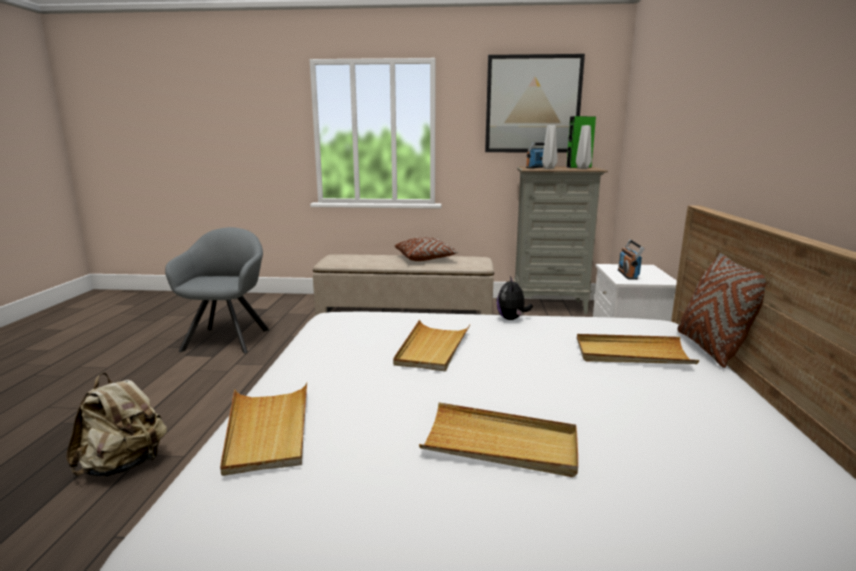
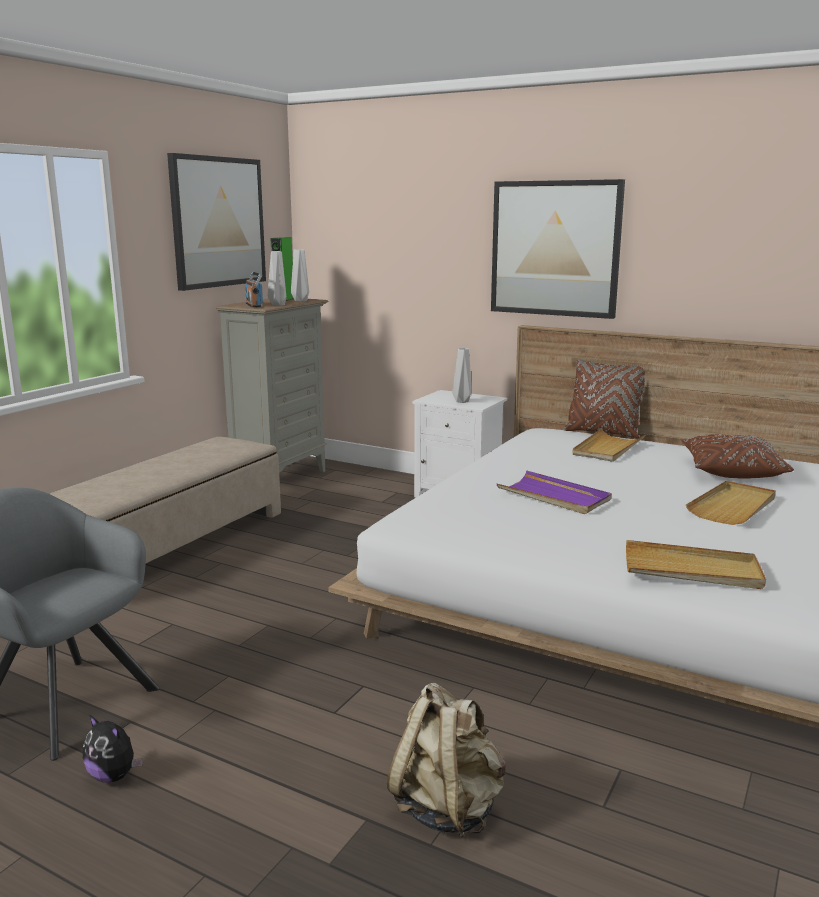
camera: 65 degrees left, 0 degrees up
(425, 259) = (174, 460): brown pillow -> brown pillow (731, 471)
(432, 348) = (554, 496): beige tray -> purple tray
(512, 319) = (498, 462): plush toy -> plush toy (114, 775)
(628, 274) = (461, 401): radio -> grey vase
(742, 113) = (555, 248): none -> picture

